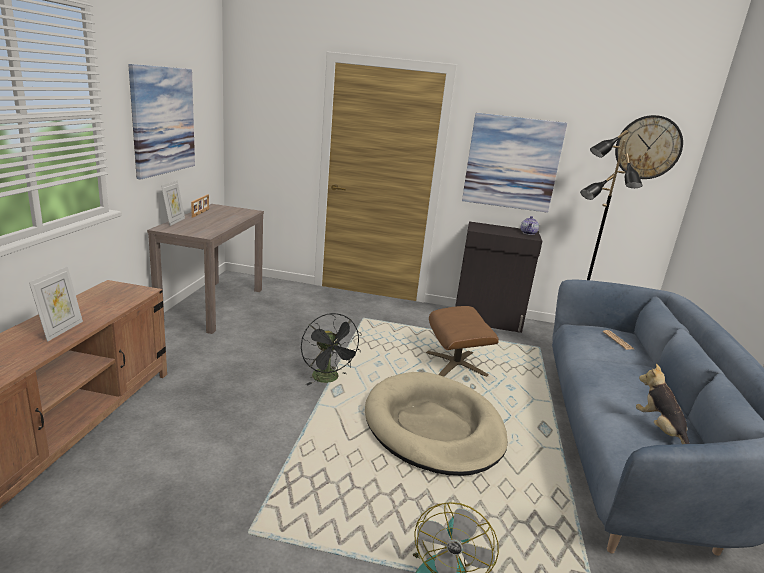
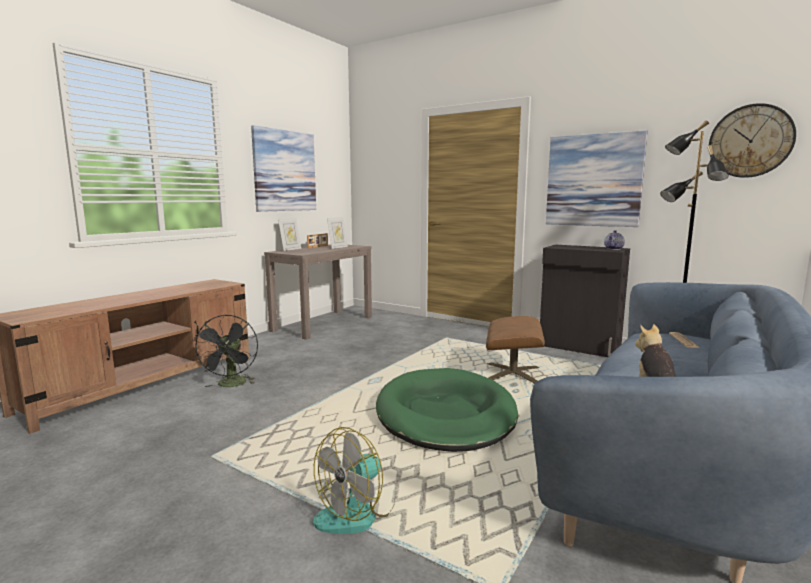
camera: 25 degrees right, 10 degrees down
(61, 330) = (147, 296): picture frame -> picture frame (338, 247)
(328, 379) = (375, 373): black fan -> black fan (231, 385)
(433, 427) = (445, 414): beige dog bed -> green dog bed

